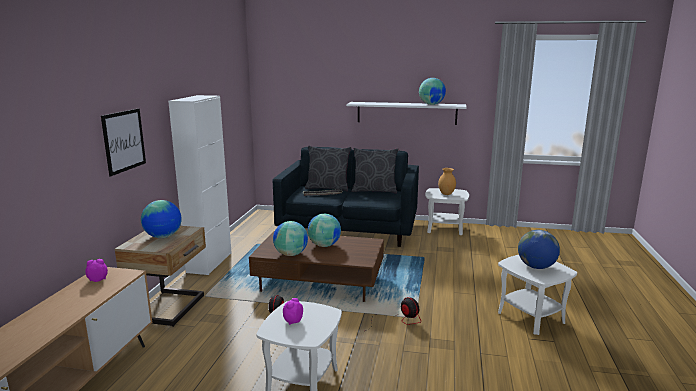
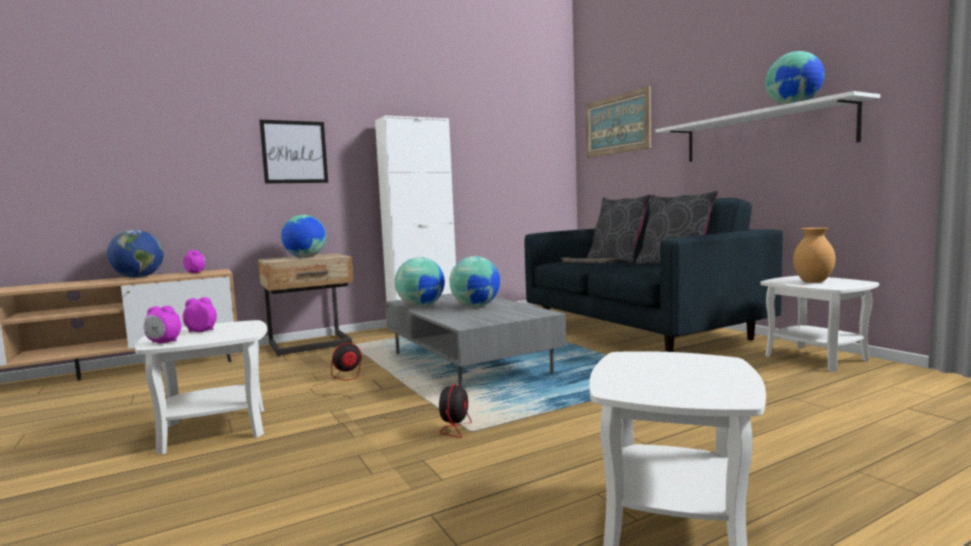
camera: 50 degrees right, 10 degrees down
(295, 88) = (616, 124): none -> picture
(310, 336) = (164, 342): none -> alarm clock
(320, 282) = (470, 363): brown coffee table -> grey coffee table
(536, 267) = (672, 374): globe -> globe (138, 277)

